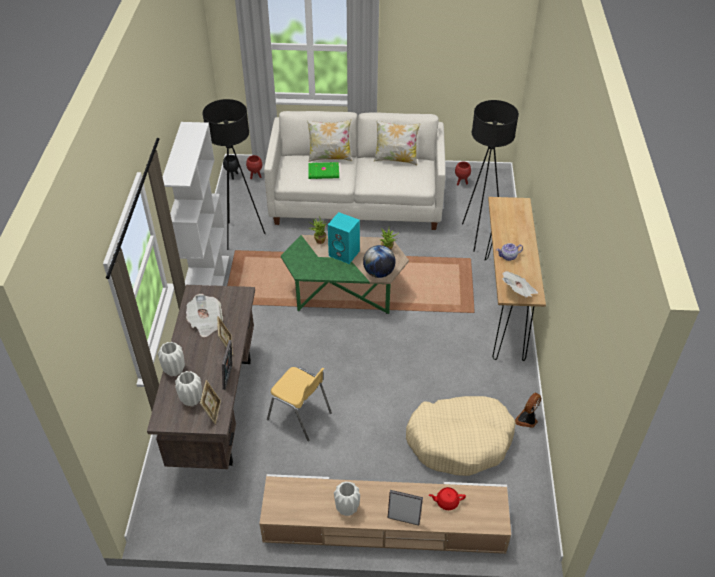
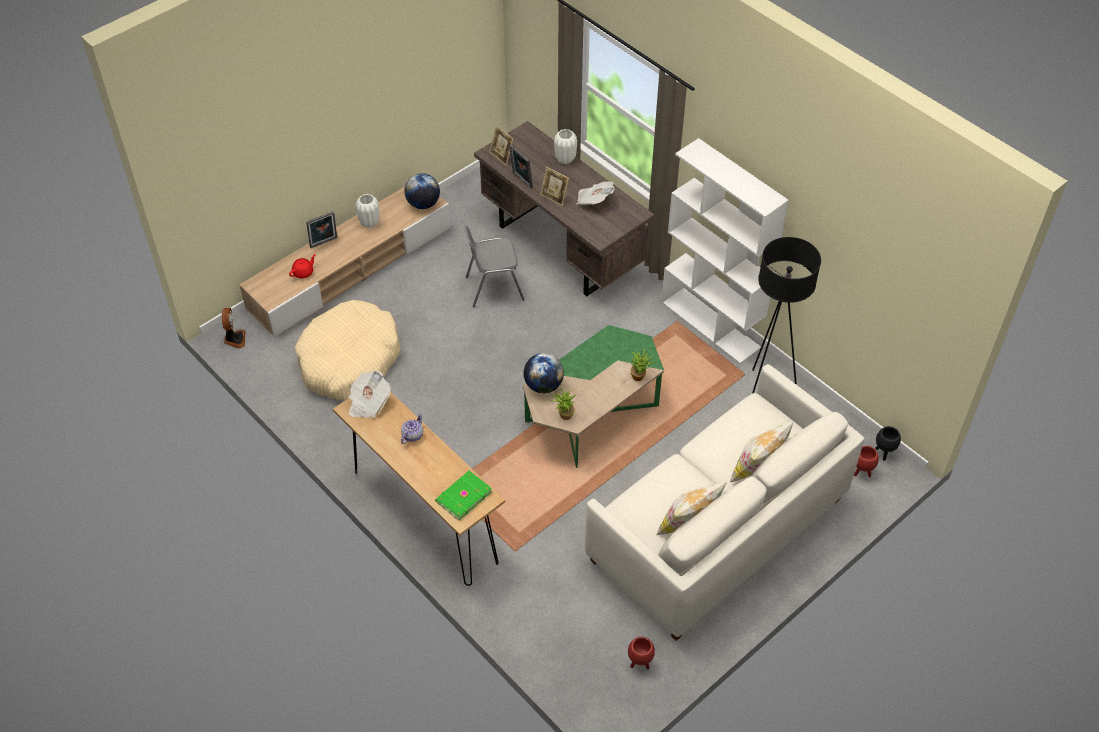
camera: 135 degrees right, 5 degrees up
(191, 400) = (525, 152): white vase -> none
(285, 490) = (423, 204): none -> globe
(300, 416) = (493, 288): yellow chair -> grey chair
(324, 172) = (733, 440): green book -> green book (462, 496)
(345, 253) = (598, 381): turquoise speaker -> none
(478, 236) = (536, 591): black floor lamp -> none
(527, 420) = (307, 417): fan -> fan (234, 339)

